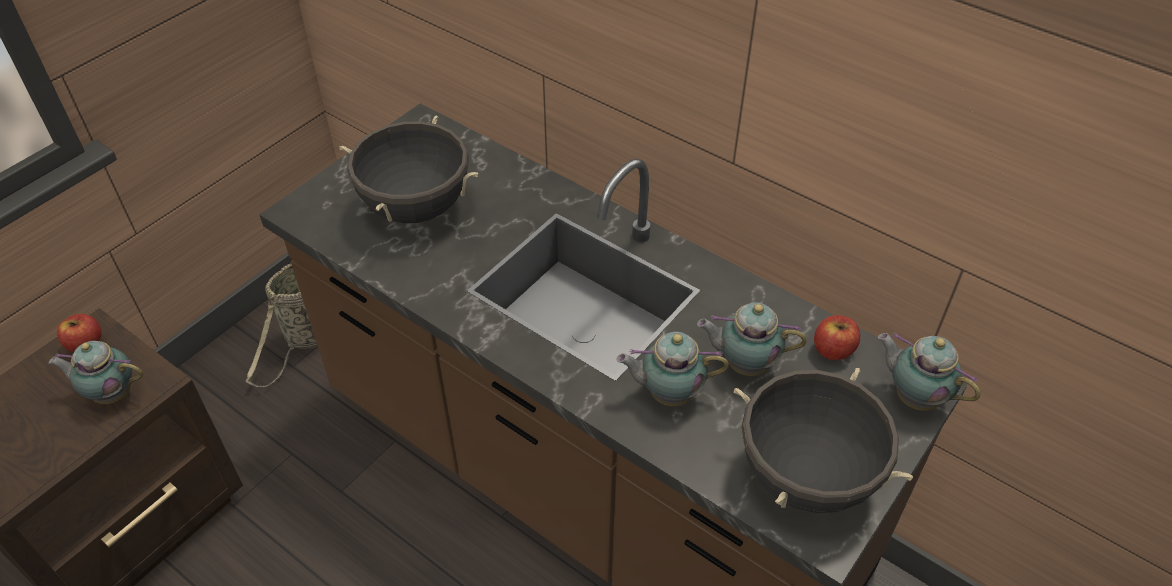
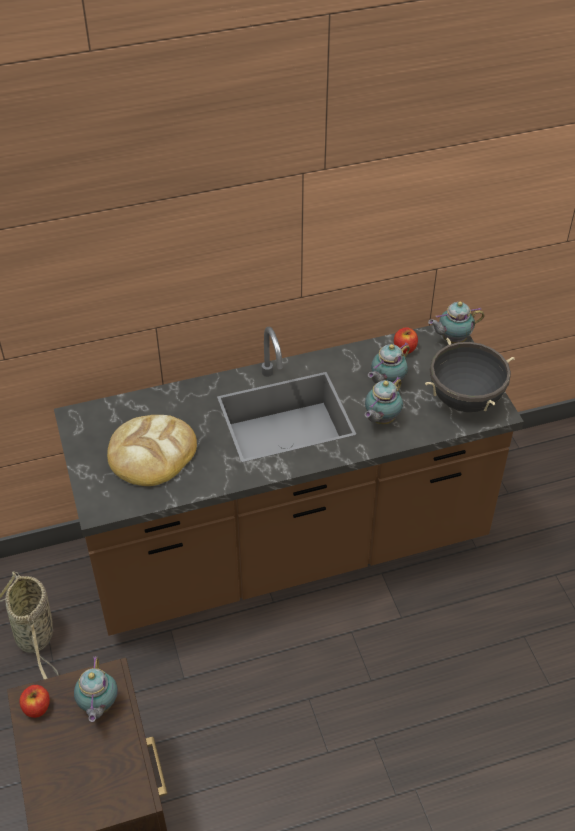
camera: 55 degrees left, 0 degrees up
(111, 393) = (98, 706): teapot -> teapot turned 45 degrees counterclockwise
(416, 207) = (151, 453): black cooking pot -> bread

